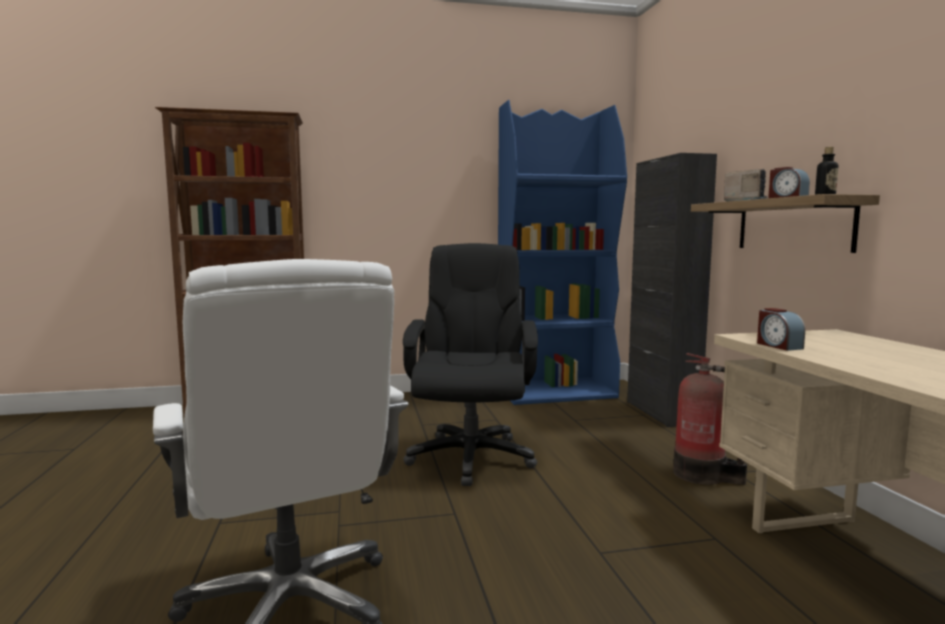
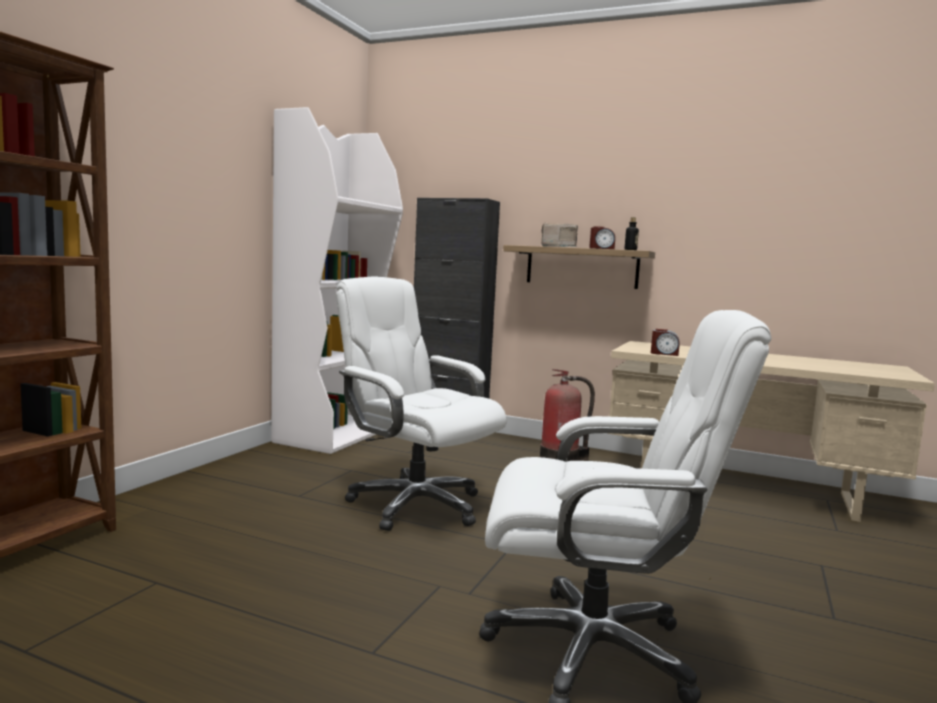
camera: 55 degrees left, 0 degrees up
(470, 457) = (414, 505): black office chair -> white office chair
(556, 392) = (336, 434): blue bookcase -> white bookcase

